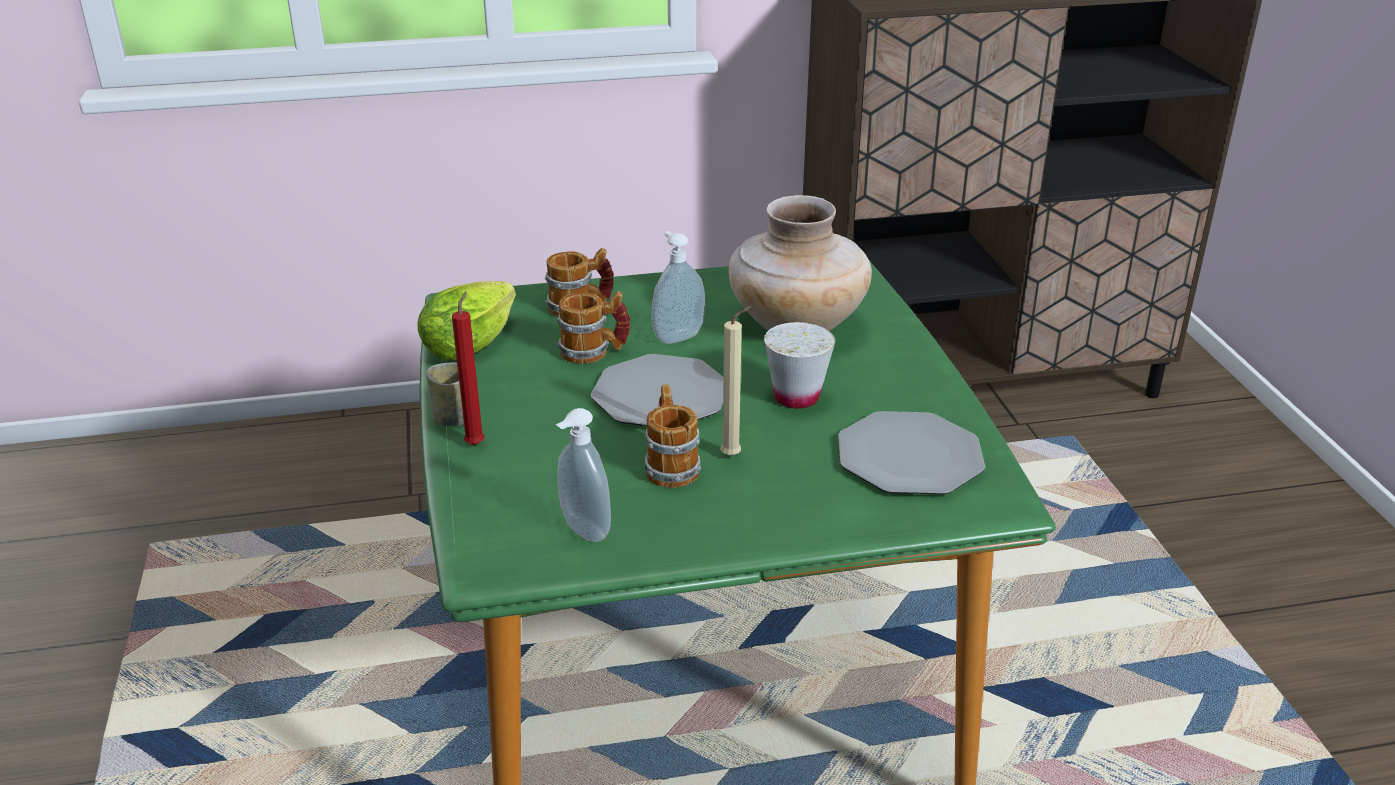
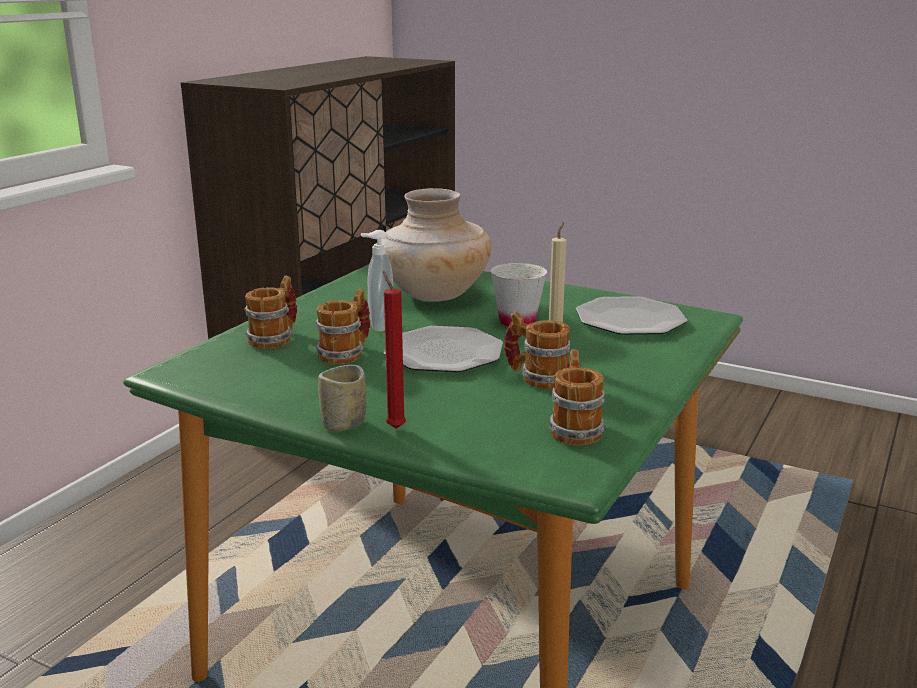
camera: 50 degrees left, 10 degrees down
(475, 341) = (243, 383): lettuce -> none
(582, 531) = (574, 428): soap dispenser -> mug

